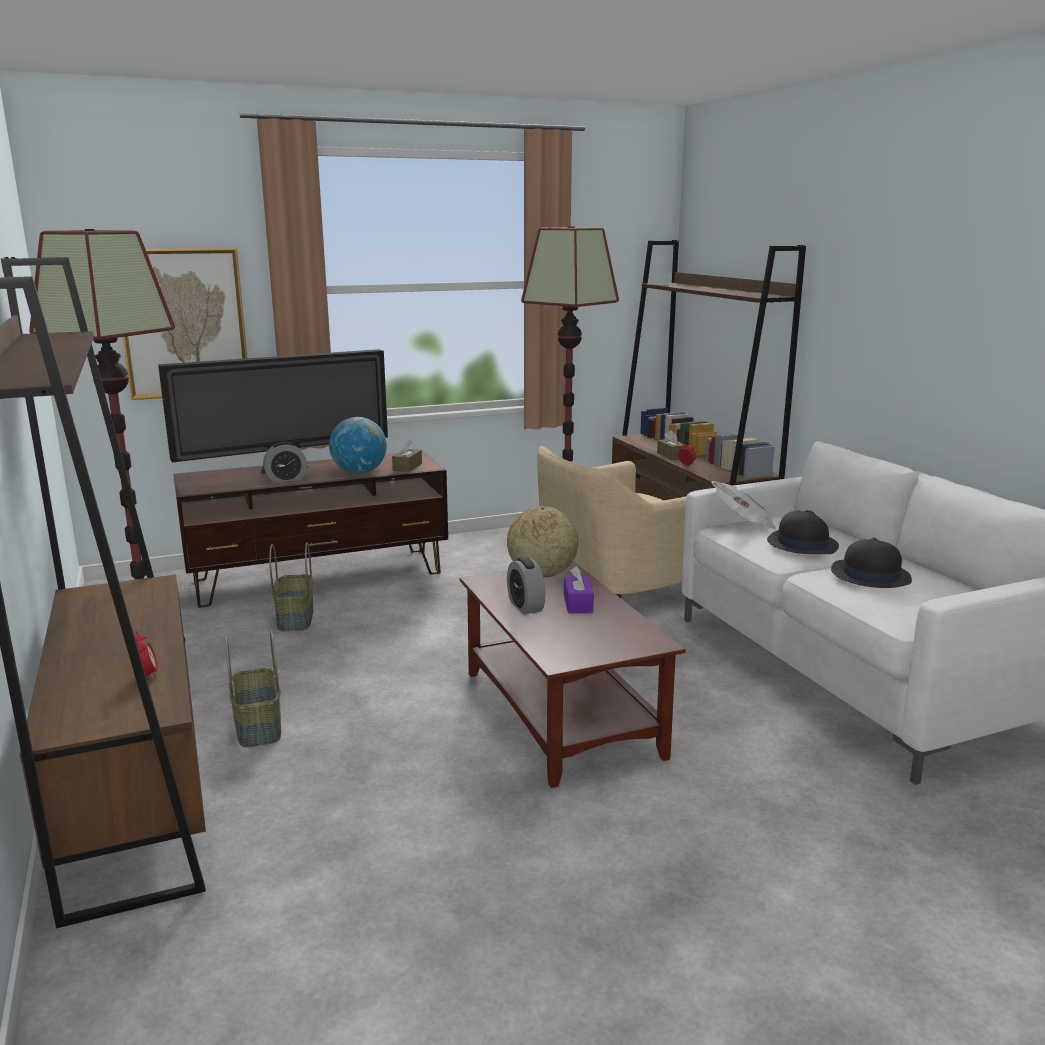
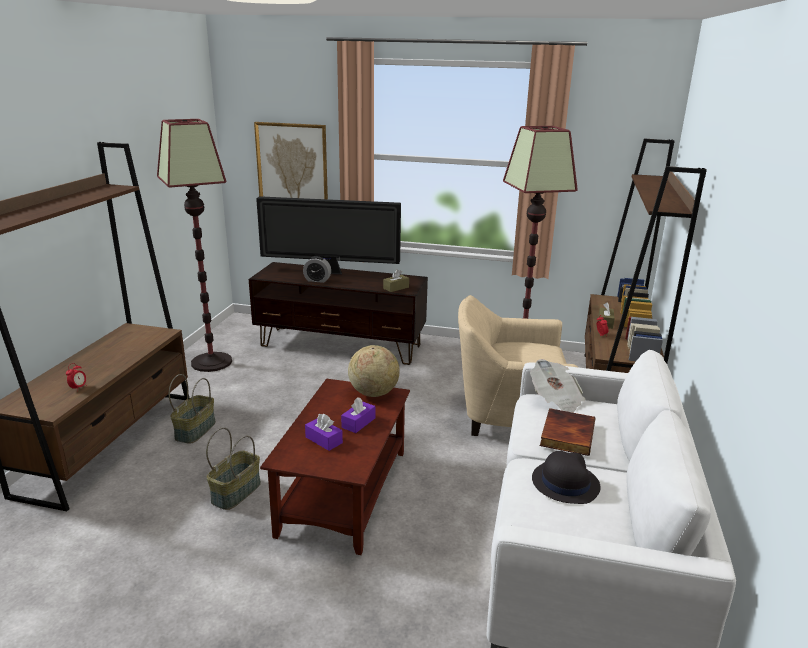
camera: 35 degrees right, 5 degrees up
(294, 618) = (294, 369): basket -> basket (236, 492)
(359, 472) = (362, 285): globe -> none
(525, 606) = (326, 413): alarm clock -> none
(571, 629) = (324, 440): none -> purple tissue box
(801, 544) = (566, 434): black hat -> book

